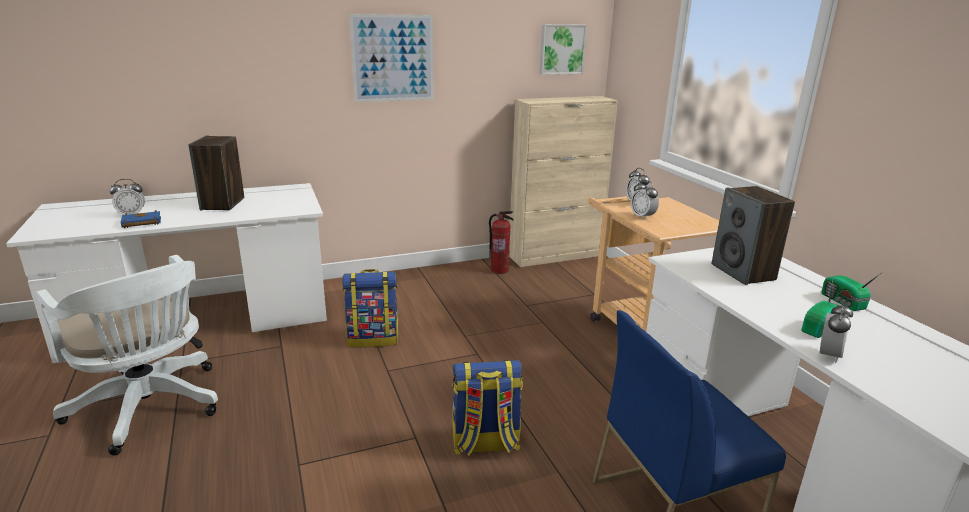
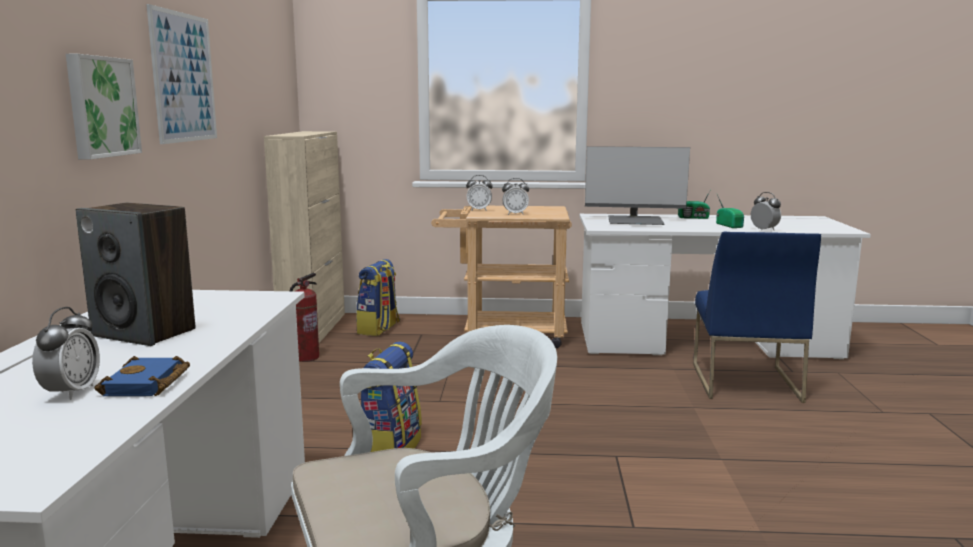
camera: 65 degrees left, 10 degrees down
(485, 444) = (642, 426): backpack -> backpack (379, 329)
(561, 49) = (278, 75): picture -> picture (101, 107)
(743, 272) = (635, 222): speaker -> monitor

